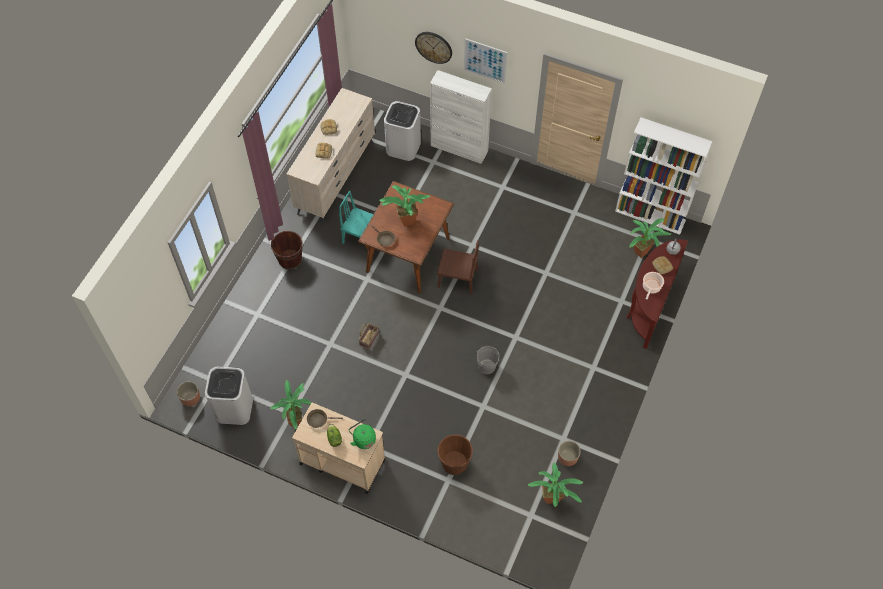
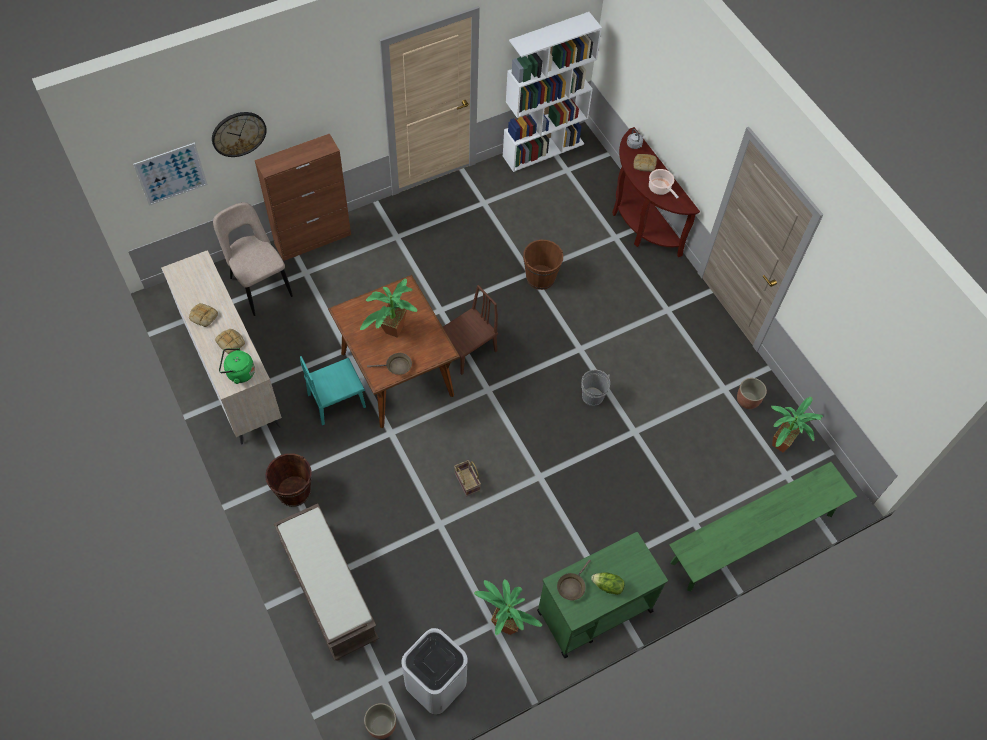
camera: 55 degrees left, 0 degrees up
(245, 318) = (328, 591): none -> brown bench
(342, 461) = (594, 611): beige cart -> green cart
(363, 439) = (631, 556): green kettle -> green kettle (239, 373)
(403, 147) = (259, 285): white trash can -> beige chair
(454, 463) = (679, 502): brown bucket -> brown bucket (540, 278)
(459, 148) = (313, 239): white cabinet -> brown cabinet
(465, 522) = (752, 538): none -> green bench
(485, 61) = (310, 104): picture -> picture (171, 174)
(643, 252) = (578, 183): potted plant -> none

